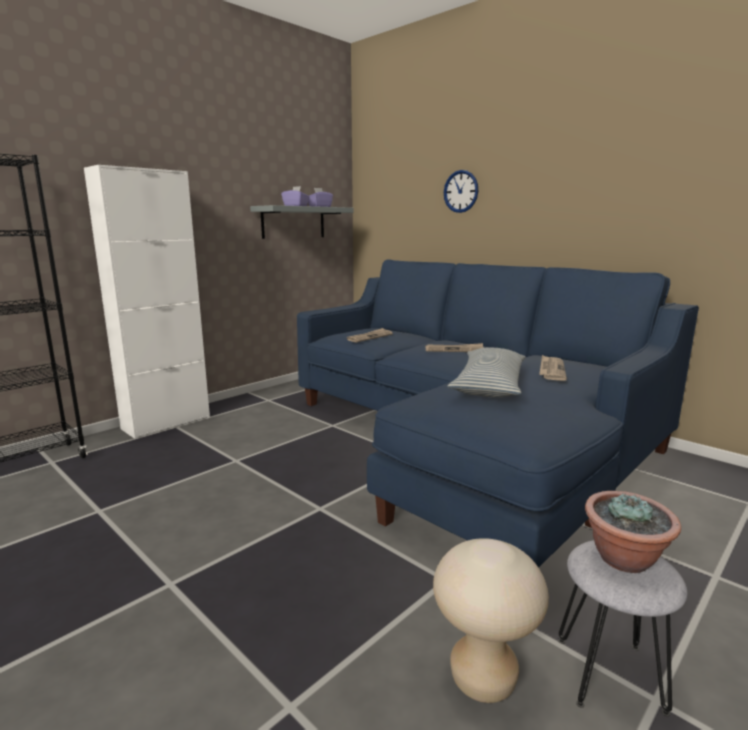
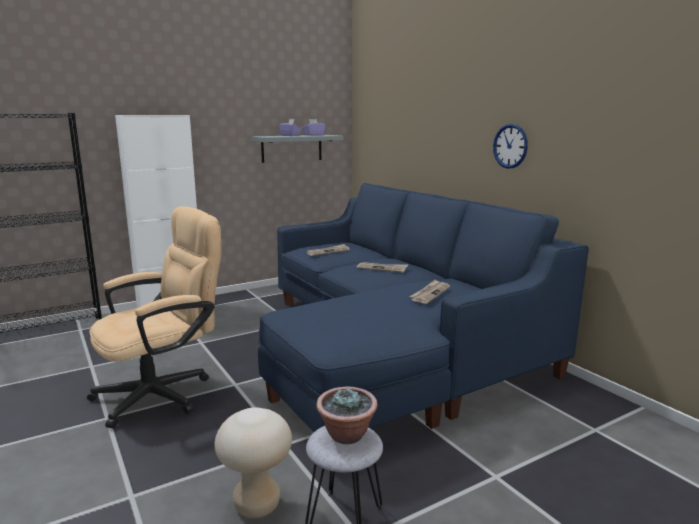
camera: 15 degrees right, 0 degrees up
(231, 534) = (164, 393): none -> beige office chair
(461, 191) = (424, 125): wall clock -> wall clock (510, 146)
(489, 385) = (361, 302): pillow -> none

